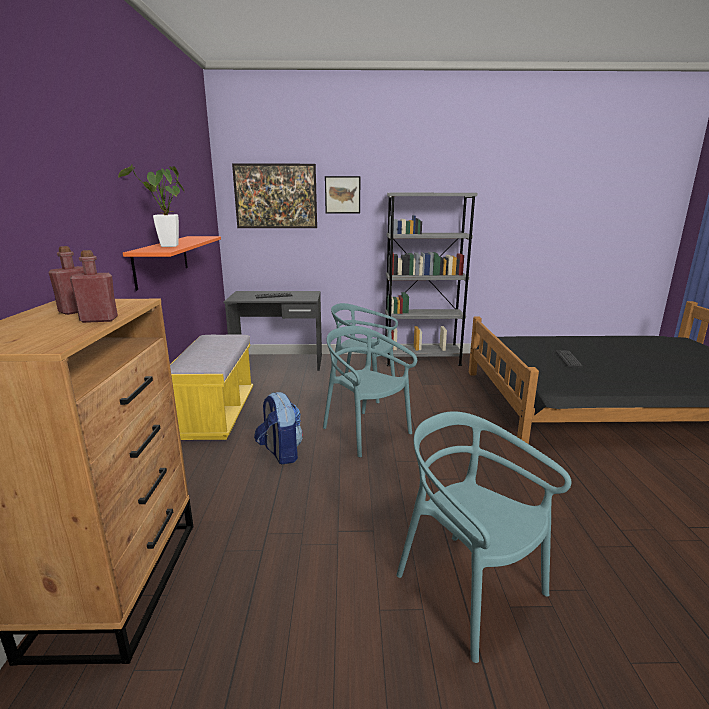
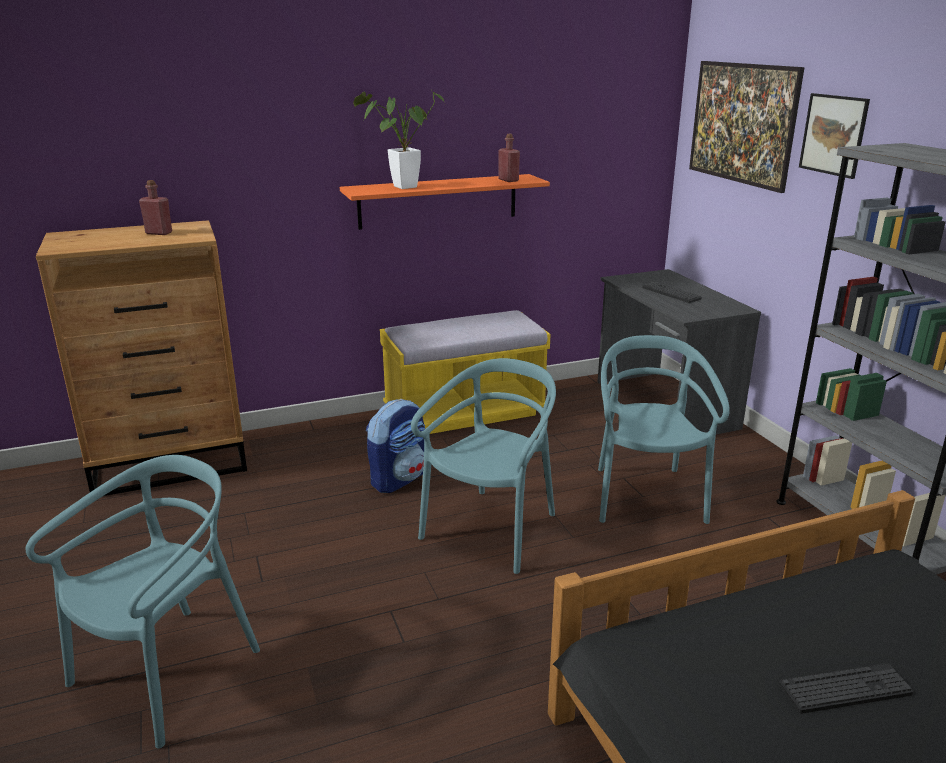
camera: 70 degrees right, 5 degrees up
(99, 320) = (128, 243): red bottle -> red bottle (508, 180)

